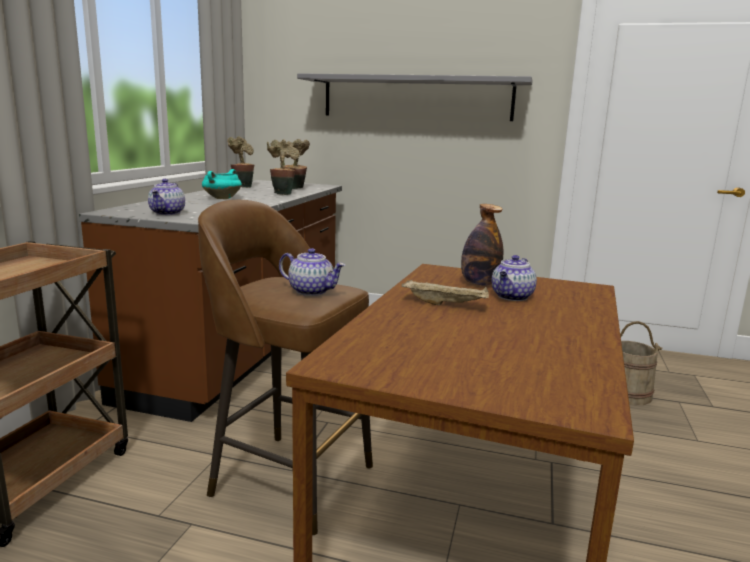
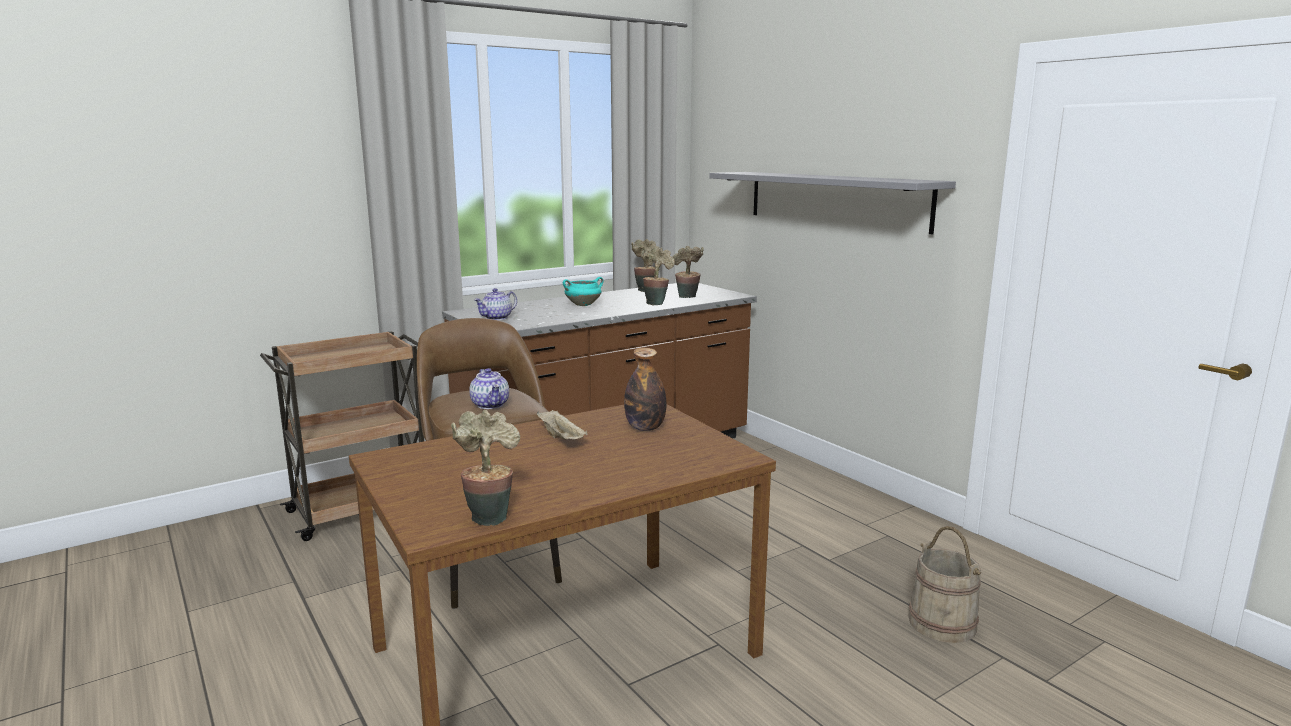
camera: 40 degrees right, 0 degrees up
(512, 297) = (634, 446): teapot -> none
(586, 379) = (489, 516): none -> potted plant

